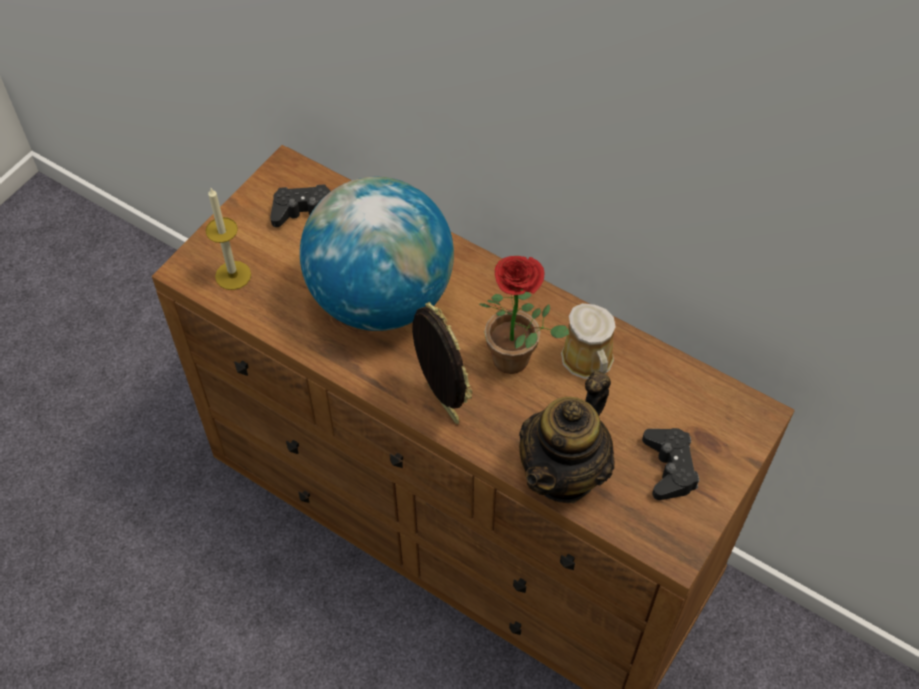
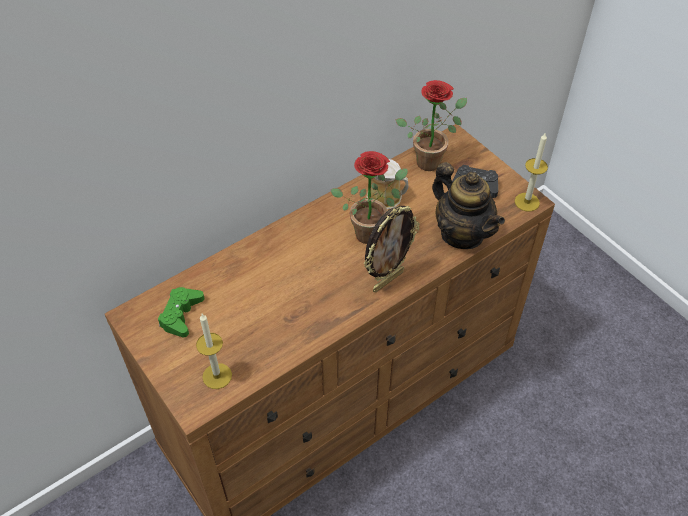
camera: 70 degrees left, 5 degrees down
(304, 212) = (181, 315): black game controller -> green game controller
(380, 298) = (285, 289): globe -> none
(440, 404) = (387, 280): picture frame -> picture frame turned 150 degrees clockwise
(671, 547) = (527, 202): none -> candle
(693, 396) = (431, 159): none -> potted plant

